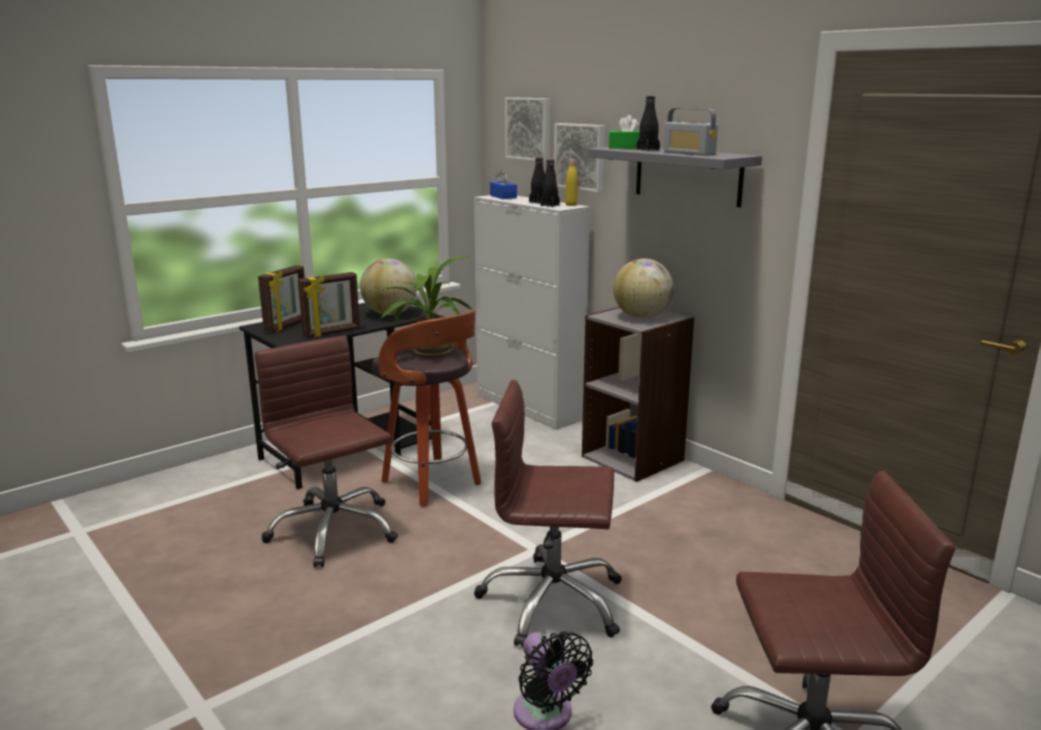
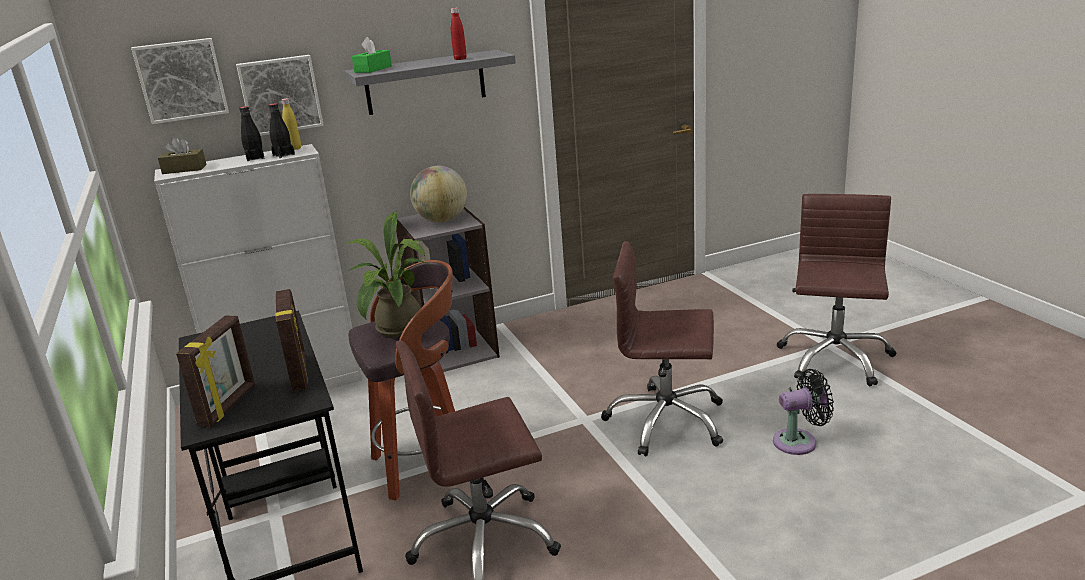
camera: 70 degrees left, 5 degrees up
(287, 326) = (229, 406): picture frame -> picture frame turned 60 degrees clockwise
(390, 314) = (258, 337): globe -> none
(503, 197) = (184, 169): blue tissue box -> brown tissue box
(552, 602) = (666, 421): brown office chair -> brown office chair turned 75 degrees clockwise
(647, 150) = (408, 65): black bottle -> none
(689, 153) = (460, 59): radio -> red bottle

